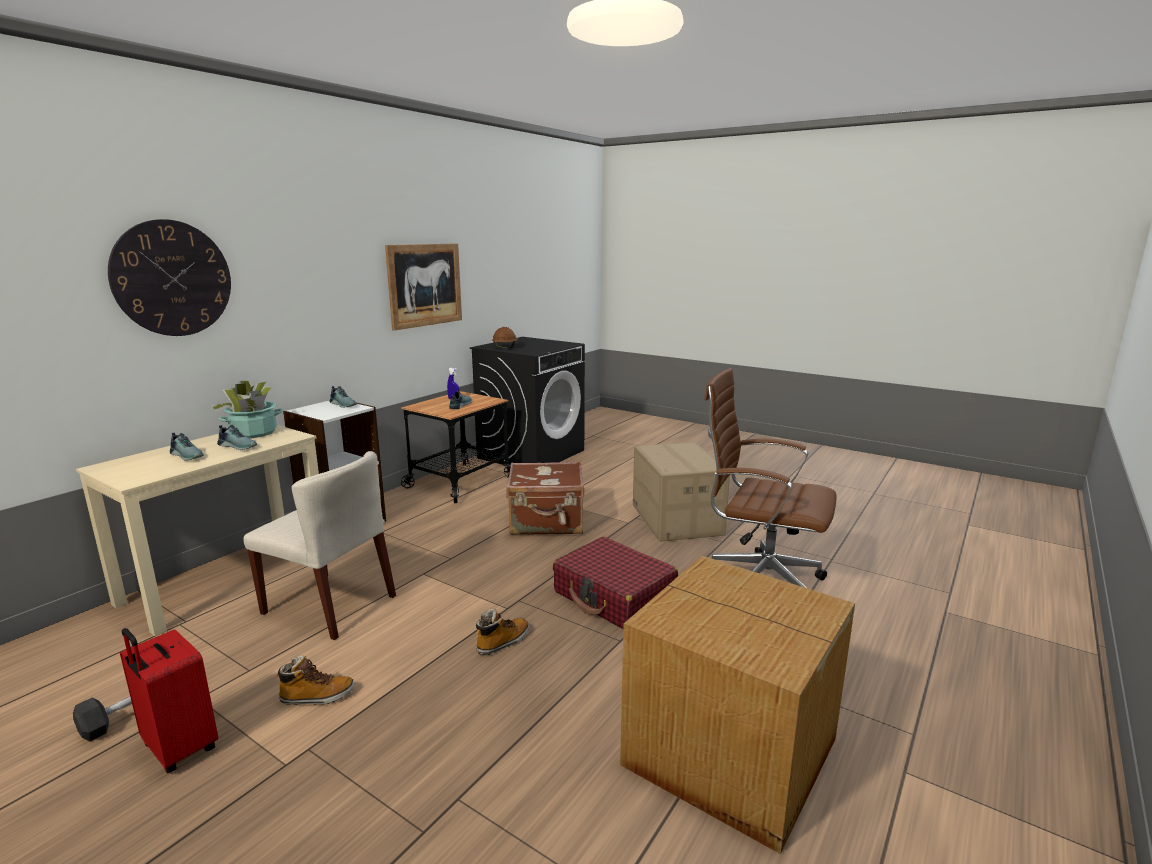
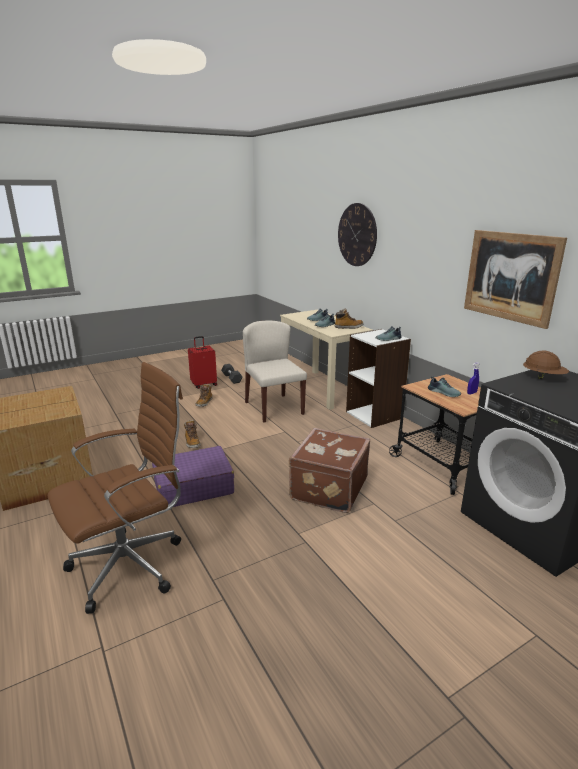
camera: 115 degrees right, 5 degrees up
(254, 433) = (348, 327): potted plant -> boot
(330, 604) = (273, 408): beige chair -> beige chair turned 105 degrees clockwise
(614, 596) = (193, 486): red suitcase -> purple suitcase
(675, 519) = (282, 569): cardboard box -> none

